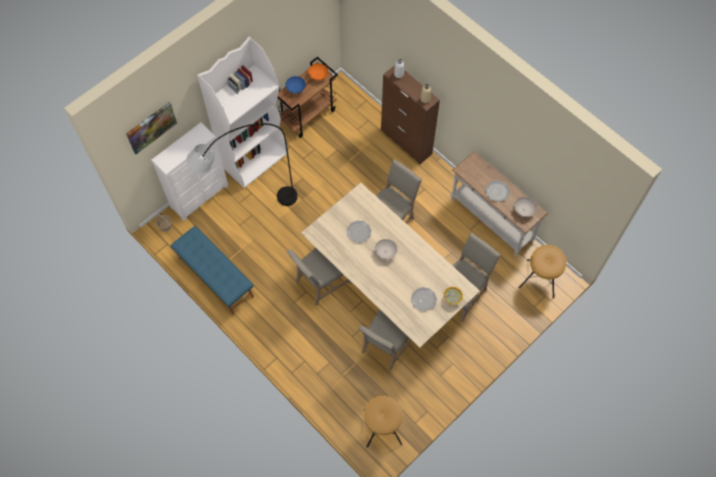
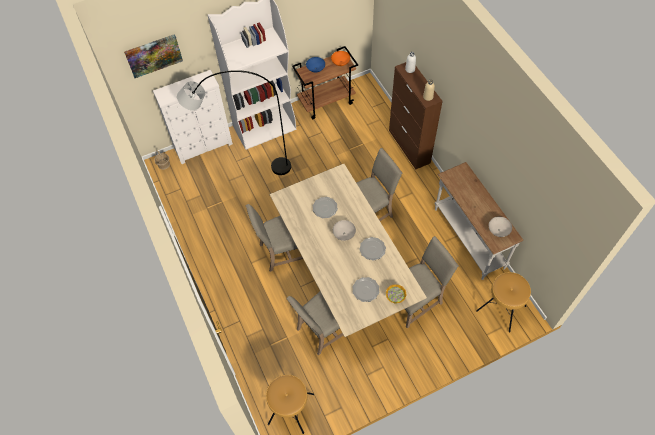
camera: 20 degrees right, 5 degrees down
(215, 277) = (188, 220): blue bench -> none
(497, 191) = (476, 205): plate -> plate (372, 249)

